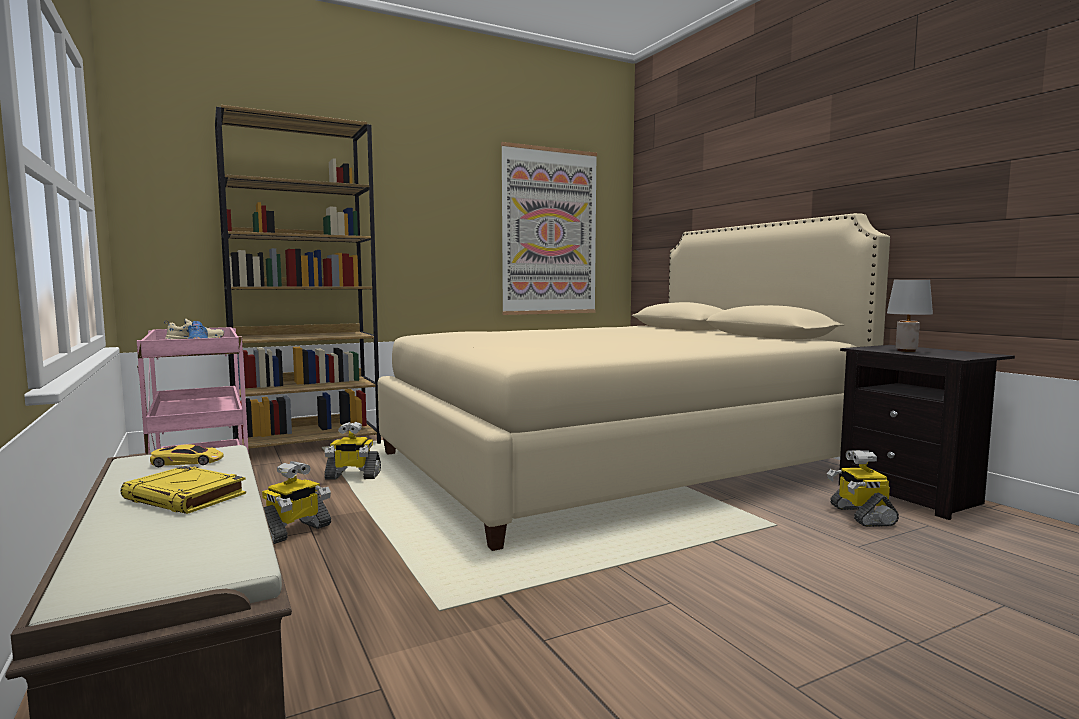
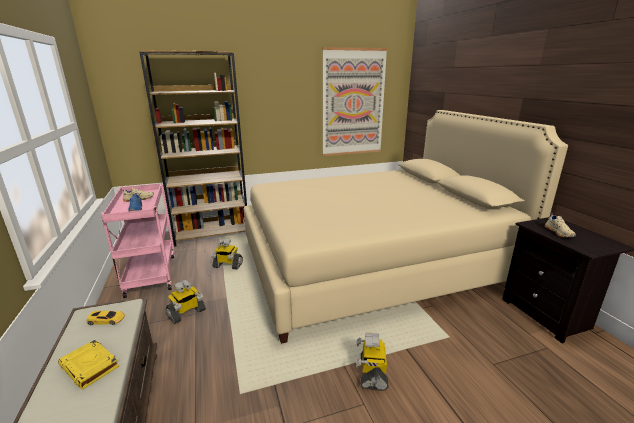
camera: 10 degrees right, 15 degrees up
(860, 515) = (505, 332): toy robot -> toy robot (372, 372)
(907, 351) = (559, 233): grey table lamp -> beige shoe

